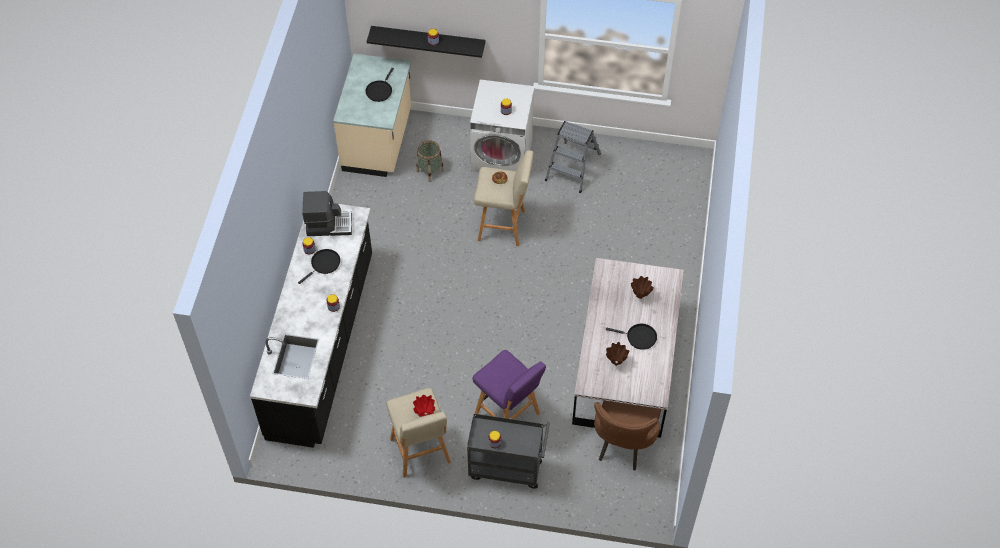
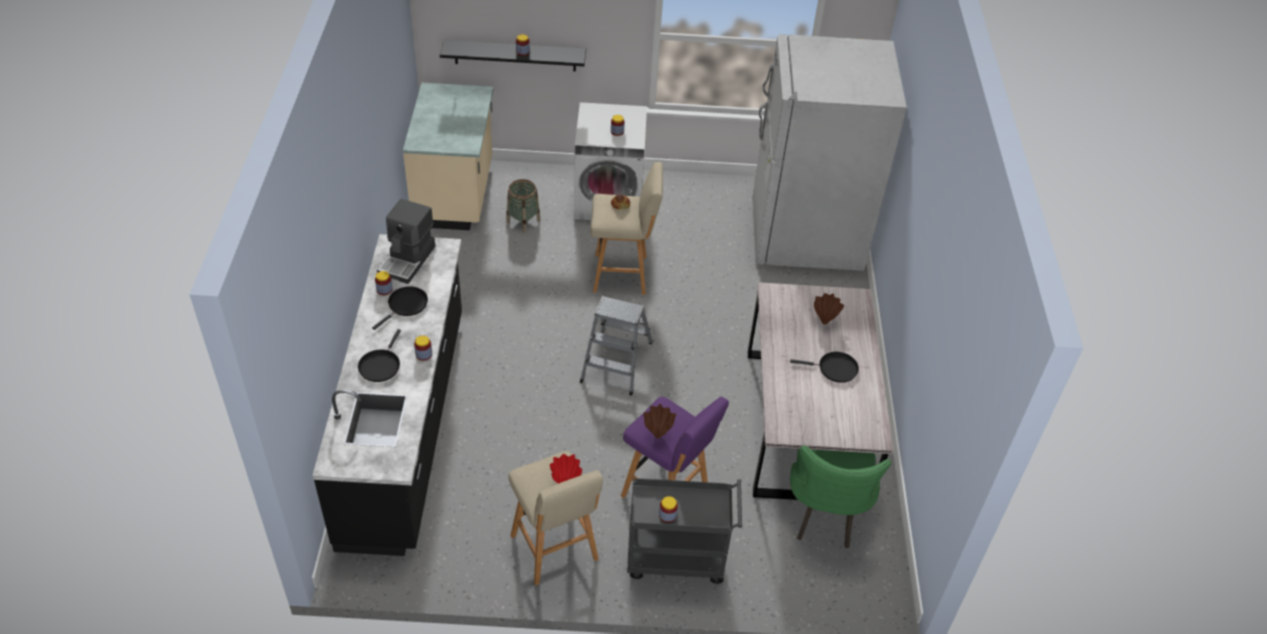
camera: 10 degrees left, 10 degrees down
(328, 224) = (408, 260): coffee machine -> coffee machine turned 120 degrees clockwise
(379, 91) = (458, 117): black frying pan -> black frying pan (380, 365)
(573, 166) = (695, 208): grey step ladder -> grey step ladder (616, 361)
(616, 362) = (812, 400): brown vase -> brown vase (658, 435)
(623, 443) = (825, 515): brown chair -> green chair
(660, 199) = (806, 235): none -> white fridge

